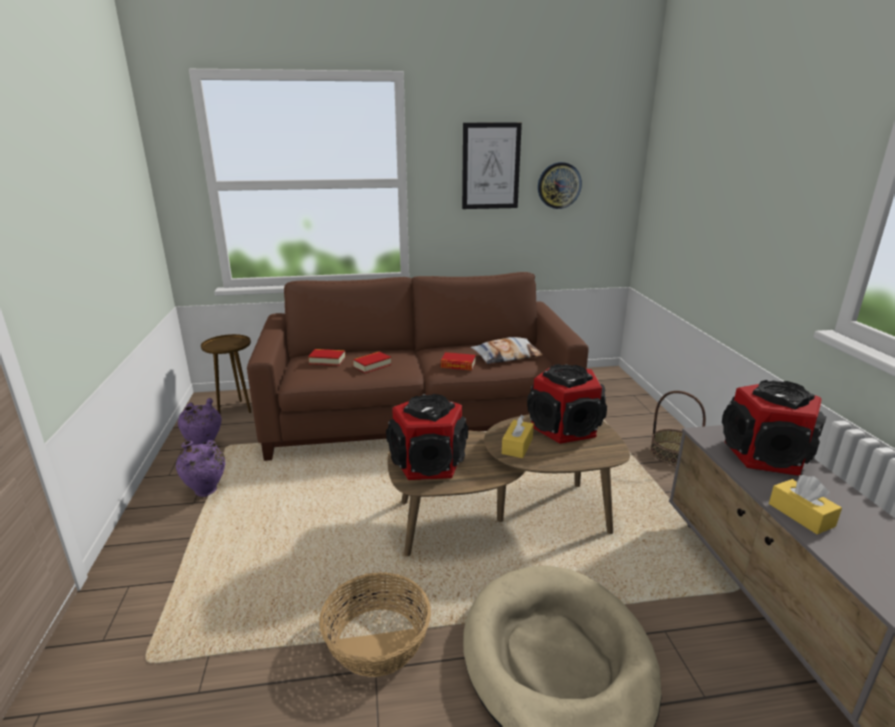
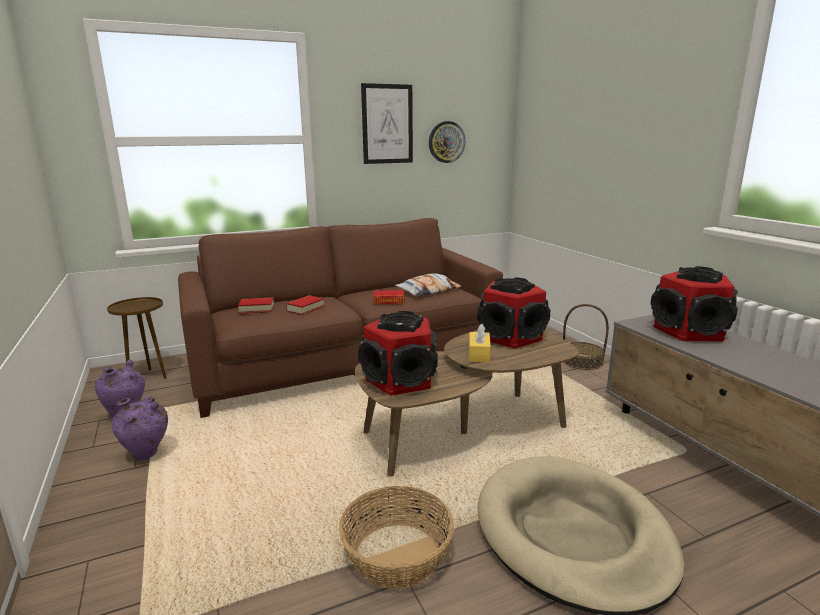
camera: 15 degrees left, 5 degrees down
(801, 515) = (744, 365): yellow tissue box -> none

